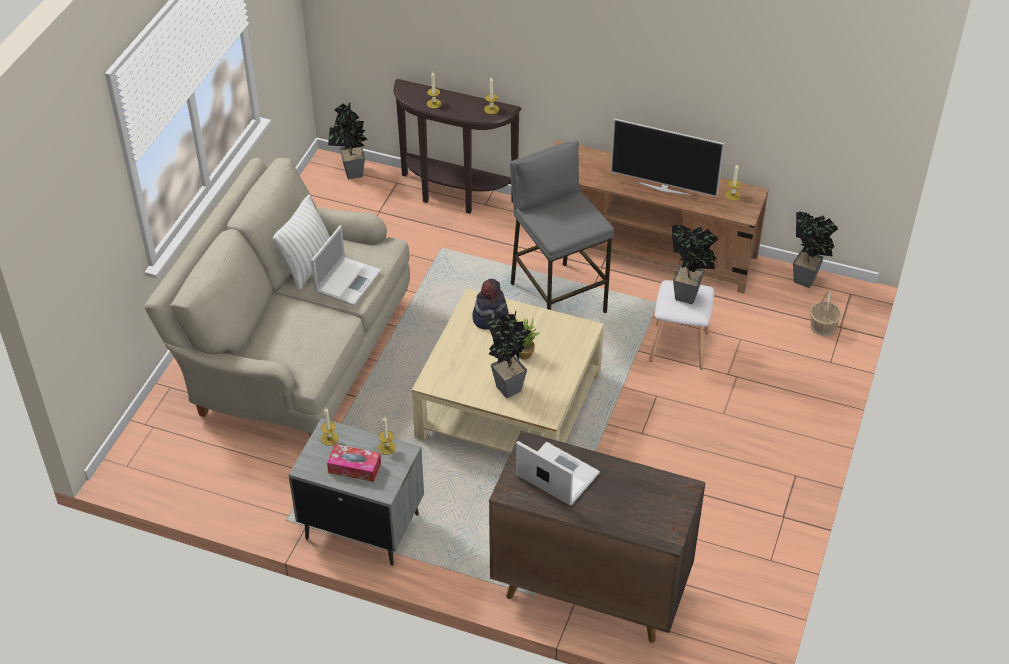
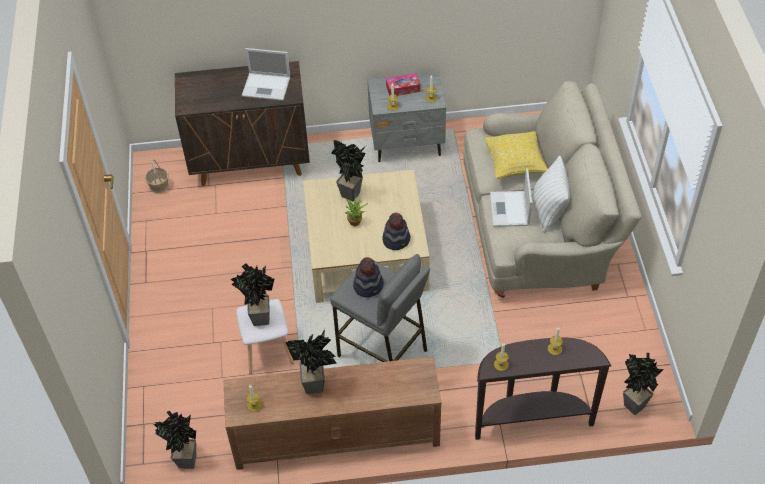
camera: 155 degrees right, 5 degrees up
(299, 324) = (514, 164): none -> yellow pillow
(568, 219) = (368, 285): none -> hat
(664, 188) = (317, 387): television -> potted plant
(823, 326) = (158, 418): basket -> basket (159, 186)

